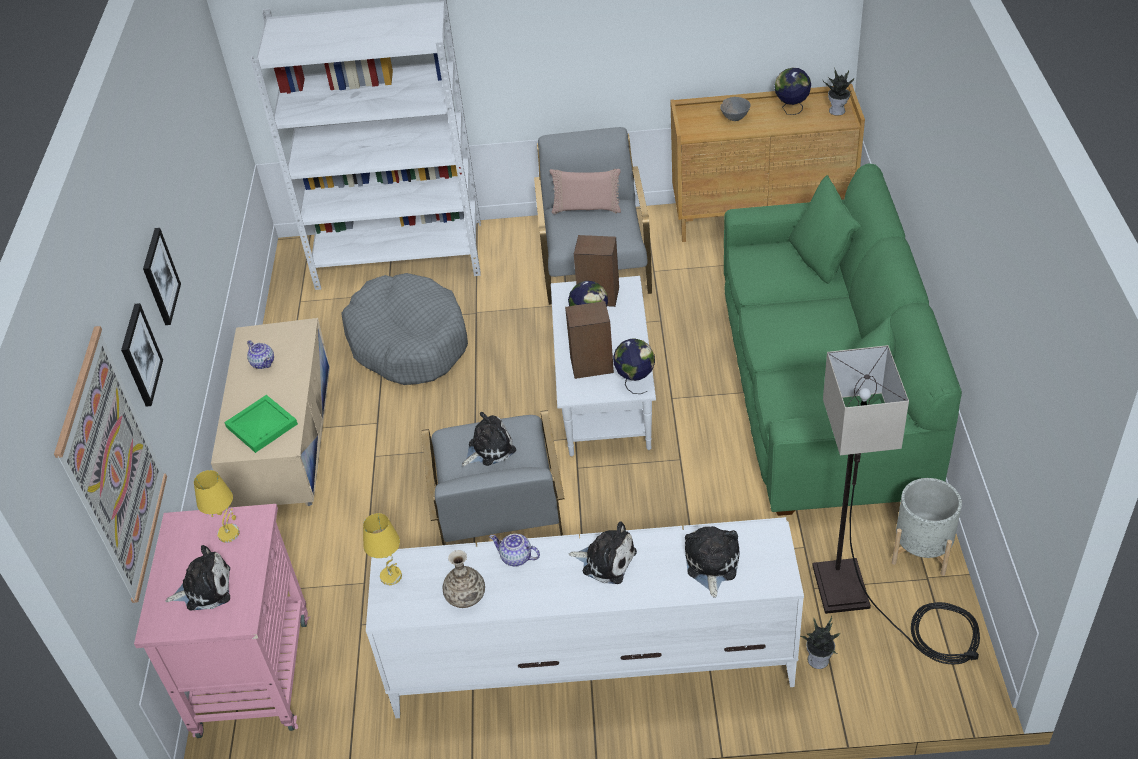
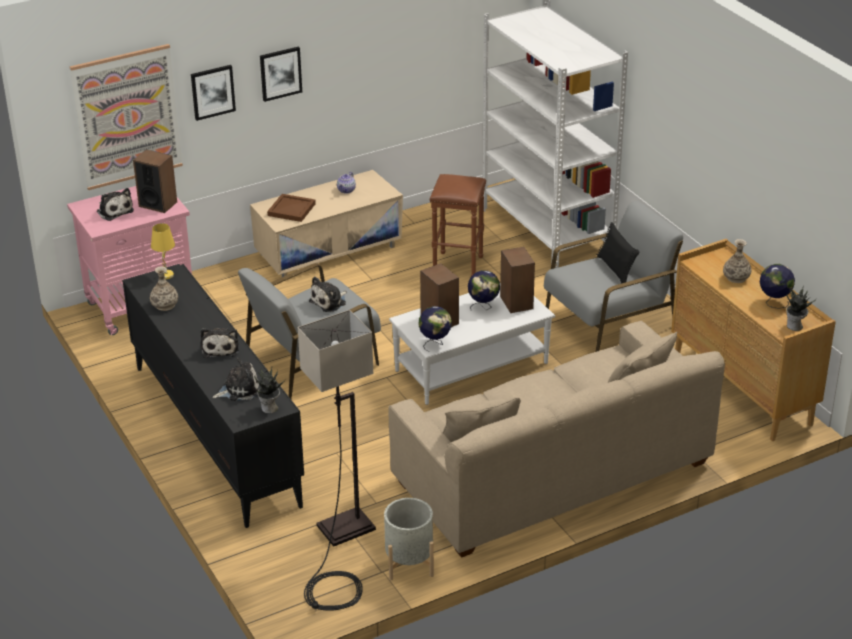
camera: 60 degrees right, 10 degrees down
(229, 533) = (158, 204): yellow table lamp -> speaker
(263, 425) = (292, 210): green tray -> brown tray
(408, 342) = (458, 266): grey dog bed -> brown stool
(489, 448) = (329, 302): plush toy -> plush toy turned 105 degrees clockwise
(516, 558) = (204, 314): teapot -> none
(586, 208) = (616, 269): beige pillow -> black pillow
(590, 668) = (214, 434): white cabinet -> black cabinet
(734, 118) = (736, 278): grey bowl -> vase
(819, 660) = (275, 534): potted plant -> potted plant (270, 408)
(821, 389) = (551, 472): green sofa -> beige sofa

